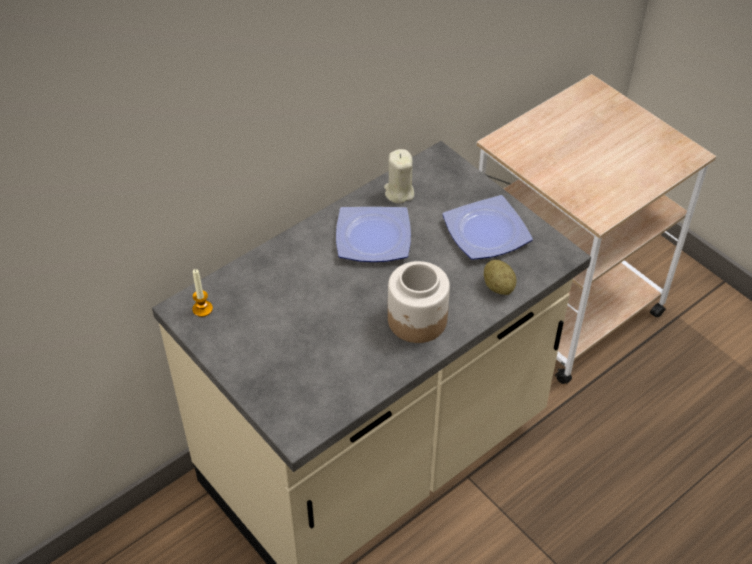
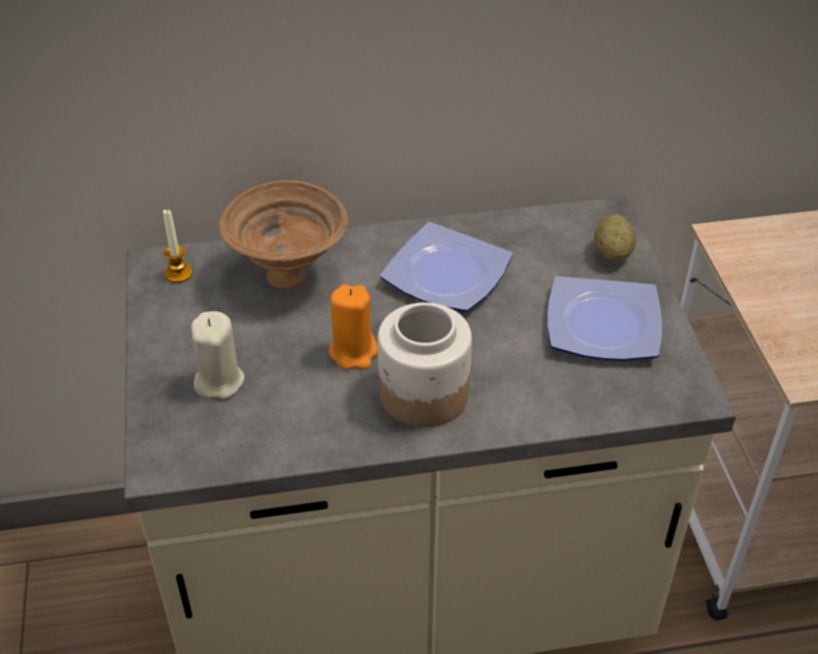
camera: 30 degrees right, 5 degrees down
(277, 280) = (290, 276): none -> brown bowl
(356, 312) = (353, 352): none -> orange candle
(399, 192) = (522, 235): beige candle -> beige candle (219, 381)
(498, 286) = (567, 399): potato -> potato (612, 254)

